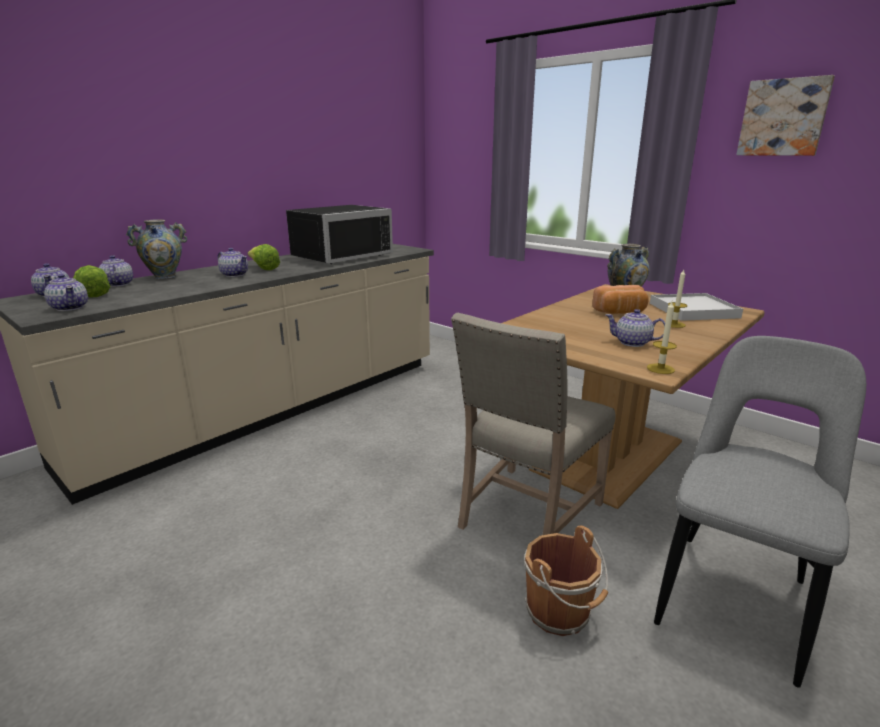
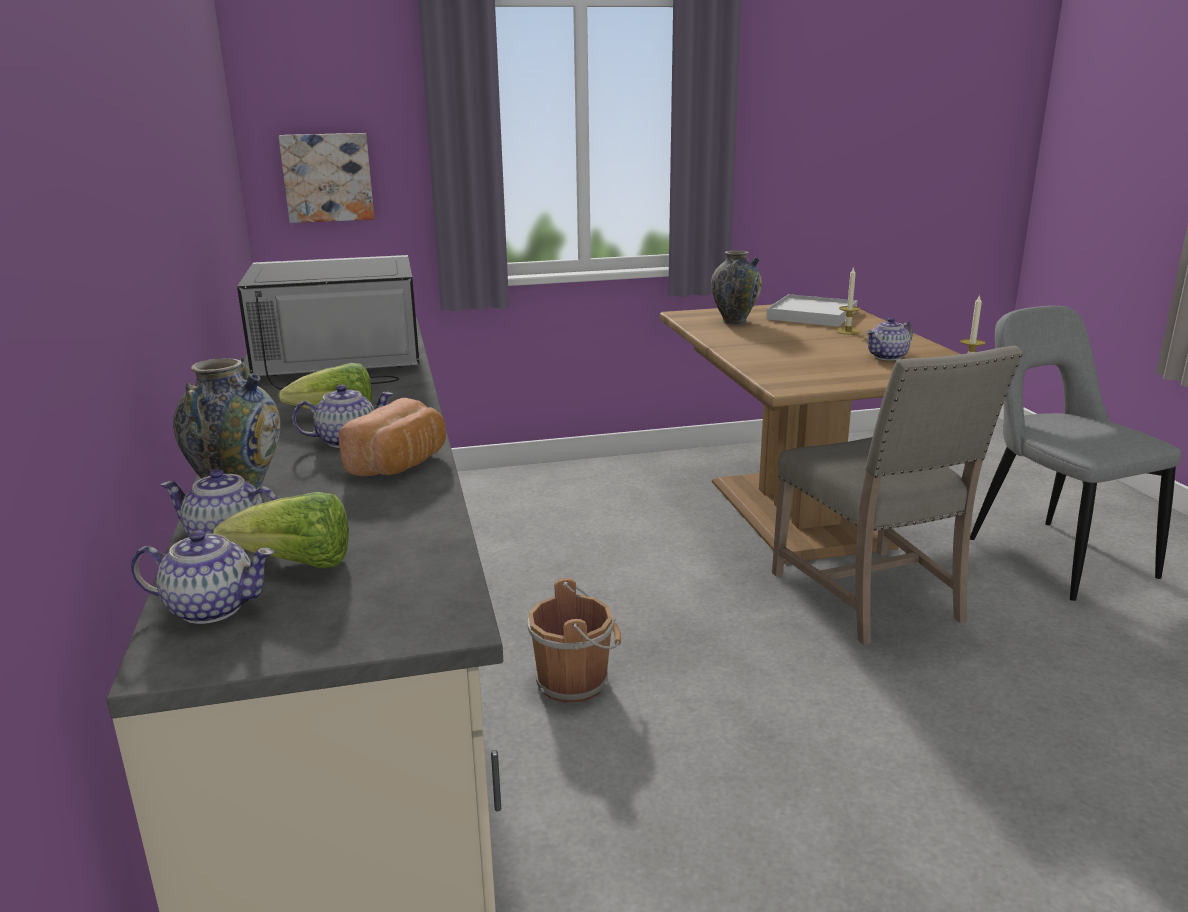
camera: 55 degrees left, 0 degrees up
(70, 307) = (396, 591): teapot -> none
(338, 256) = (337, 363): black microwave -> black microwave turned 90 degrees counterclockwise
(560, 612) = (1037, 639): brown bucket -> brown bucket (575, 681)
(620, 312) = (783, 335): bread -> bread (401, 464)
(783, 118) = (806, 91): picture -> picture (327, 177)

